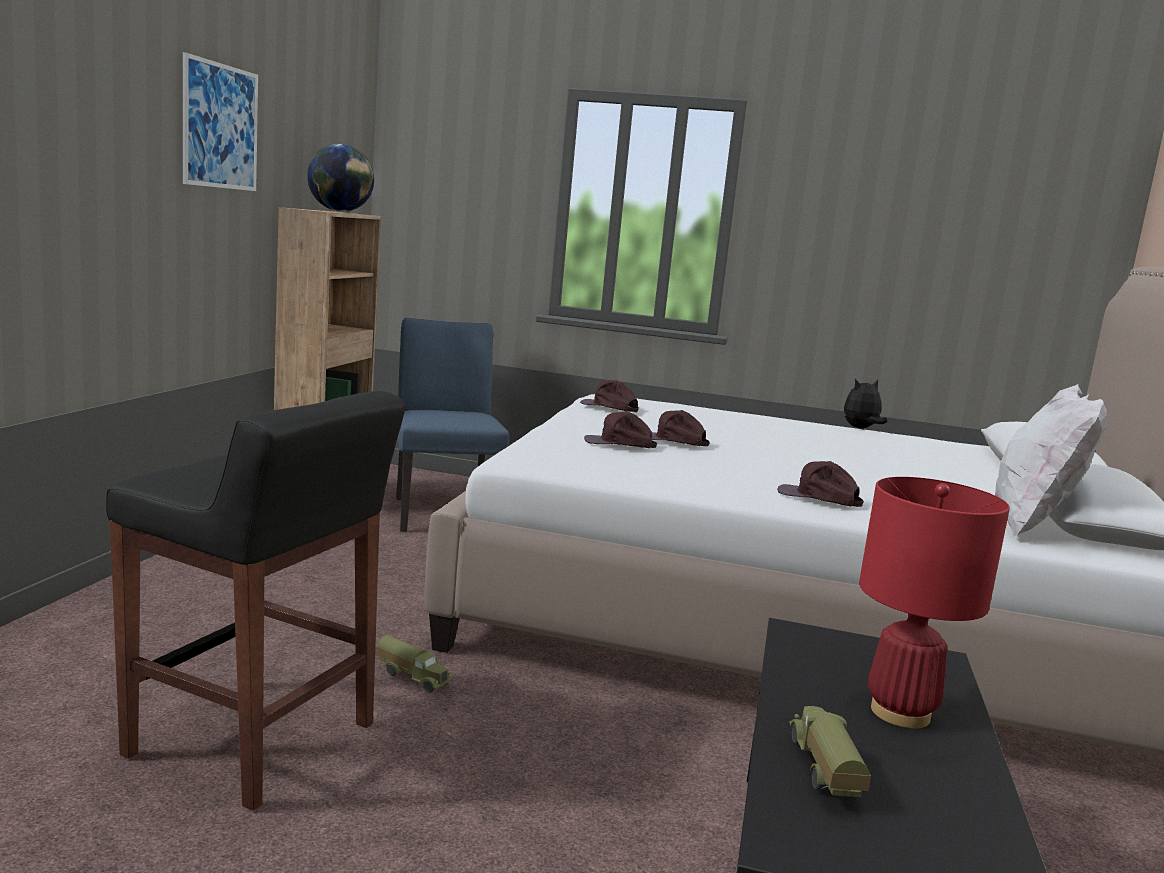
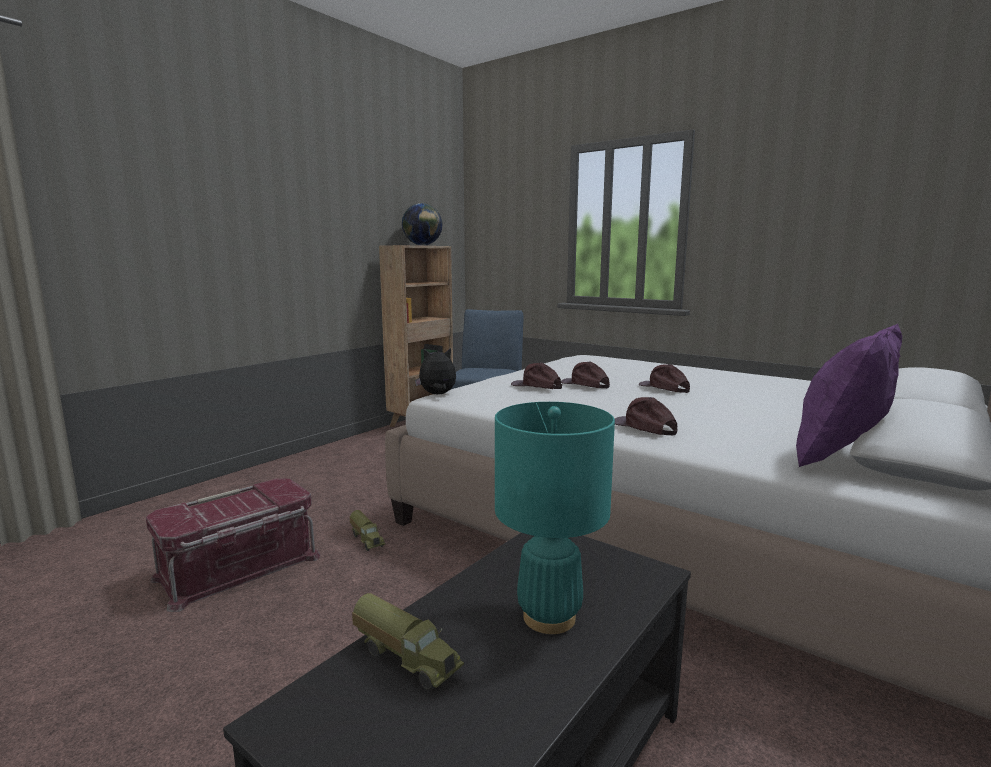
camera: 25 degrees right, 0 degrees up
(220, 126) = (331, 199): picture -> none
(255, 741) = (239, 568): black stool -> red storage box
(609, 407) = (569, 362): brown cap -> brown cap (664, 388)
(823, 771) = (406, 658): toy truck -> toy truck turned 105 degrees clockwise
(861, 428) = (779, 376): plush toy -> plush toy (437, 394)
(900, 713) = (549, 617): red table lamp -> turquoise table lamp
(1031, 526) = (840, 459): white pillow -> purple pillow

